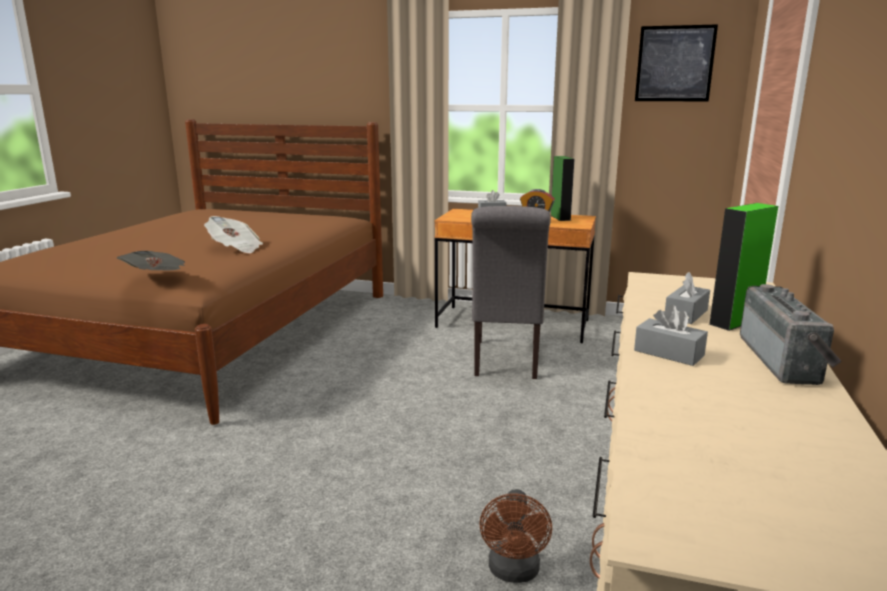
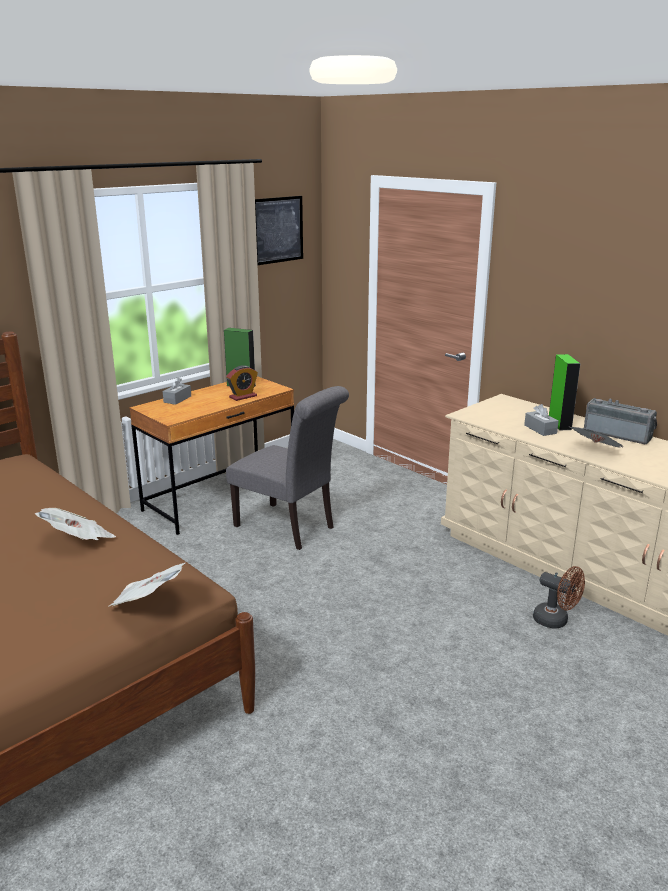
camera: 60 degrees left, 5 degrees up
(668, 353) = (596, 452): grey tissue box -> newspaper

